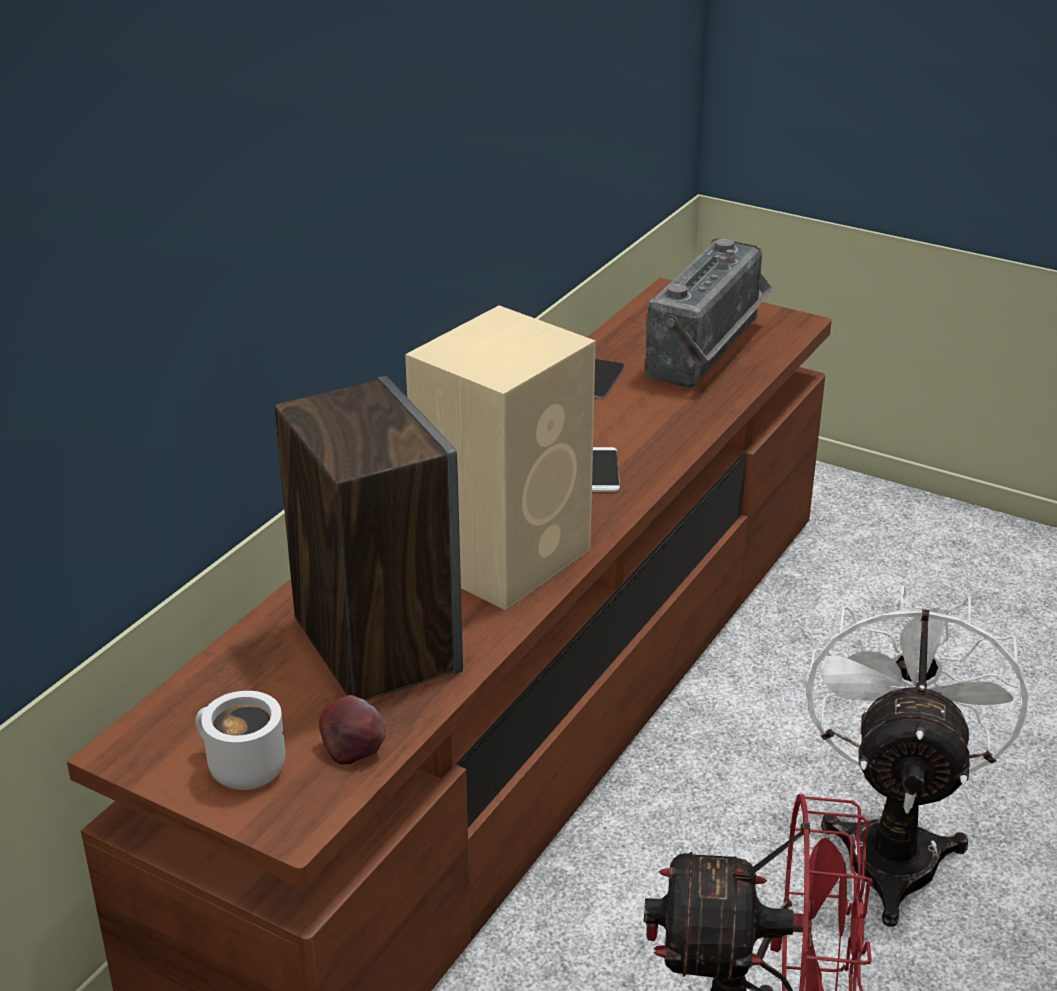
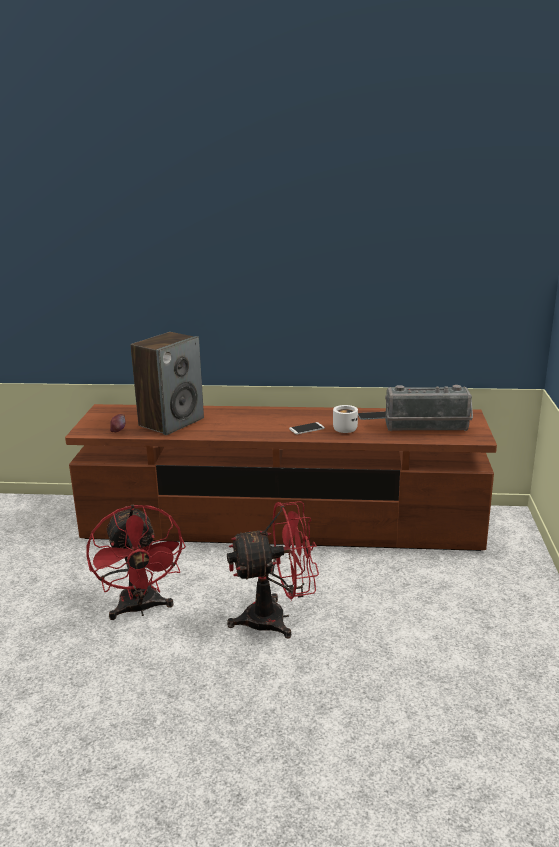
camera: 65 degrees right, 10 degrees down
(239, 769) = (101, 421): white mug -> white mug (344, 429)
(506, 555) = (237, 427): beige speaker -> none
(893, 845) = (276, 618): white fan -> red fan

